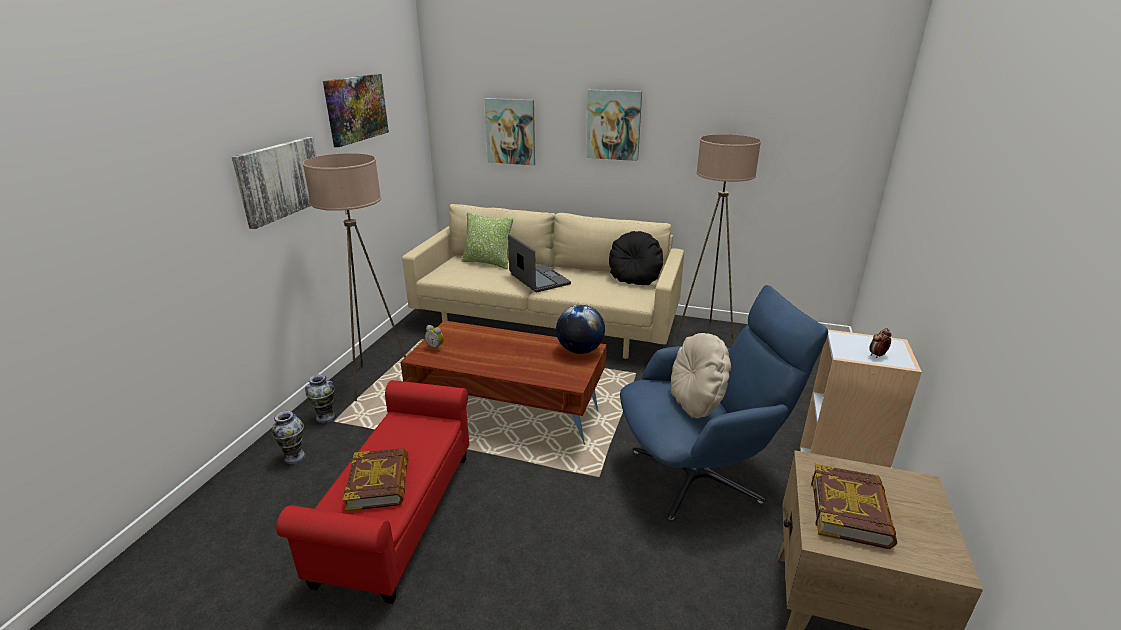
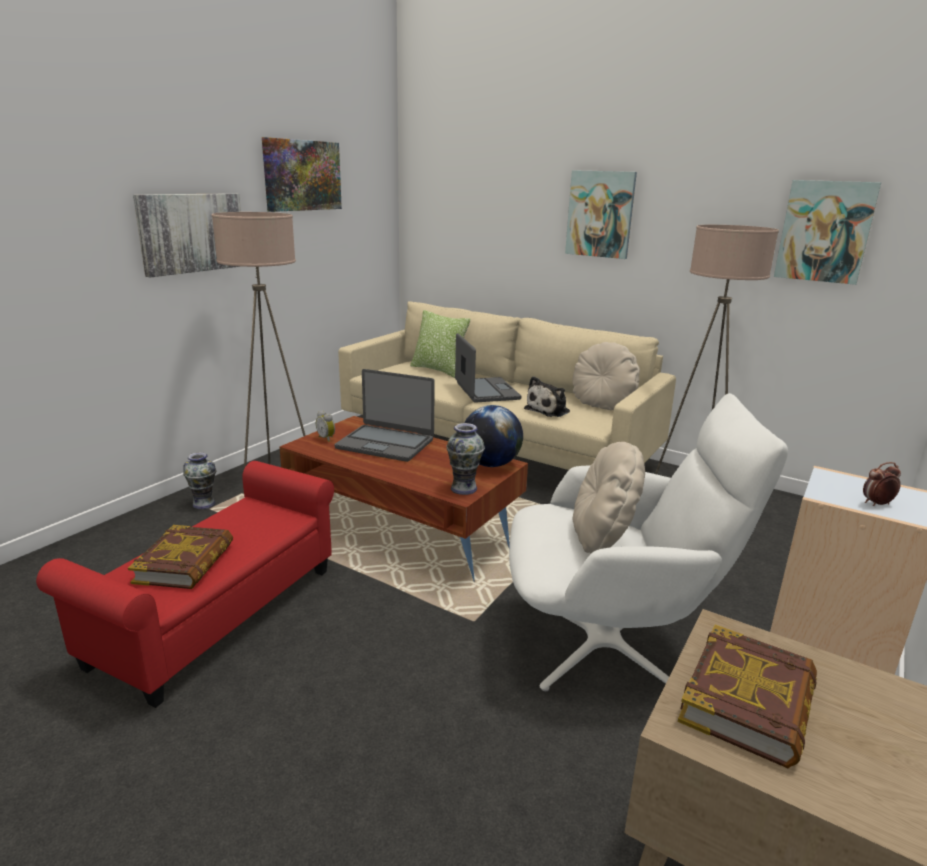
camera: 15 degrees right, 5 degrees down
(294, 457) = (149, 536): vase -> vase (463, 488)
(487, 344) = (385, 444): none -> laptop
(511, 131) = (483, 221): picture -> picture (825, 231)
(597, 291) = (549, 410): none -> plush toy
(634, 281) = (602, 406): black pillow -> beige pillow
(699, 474) = (609, 645): blue armchair -> white armchair

